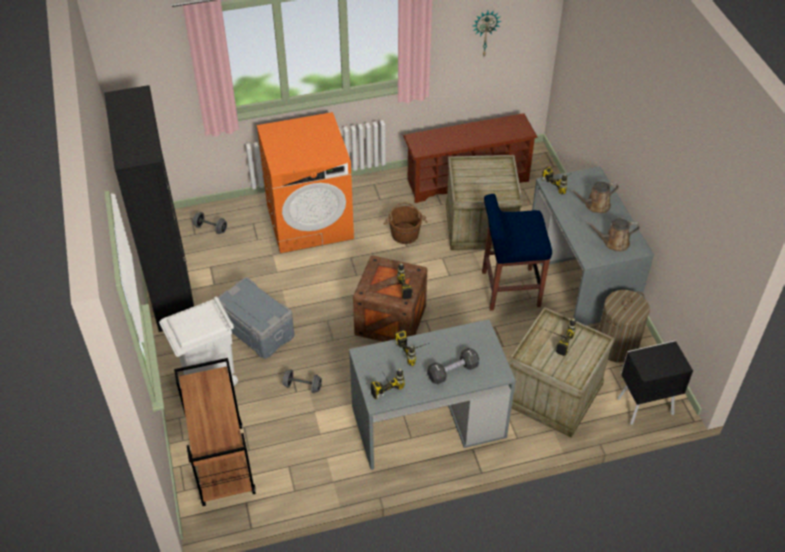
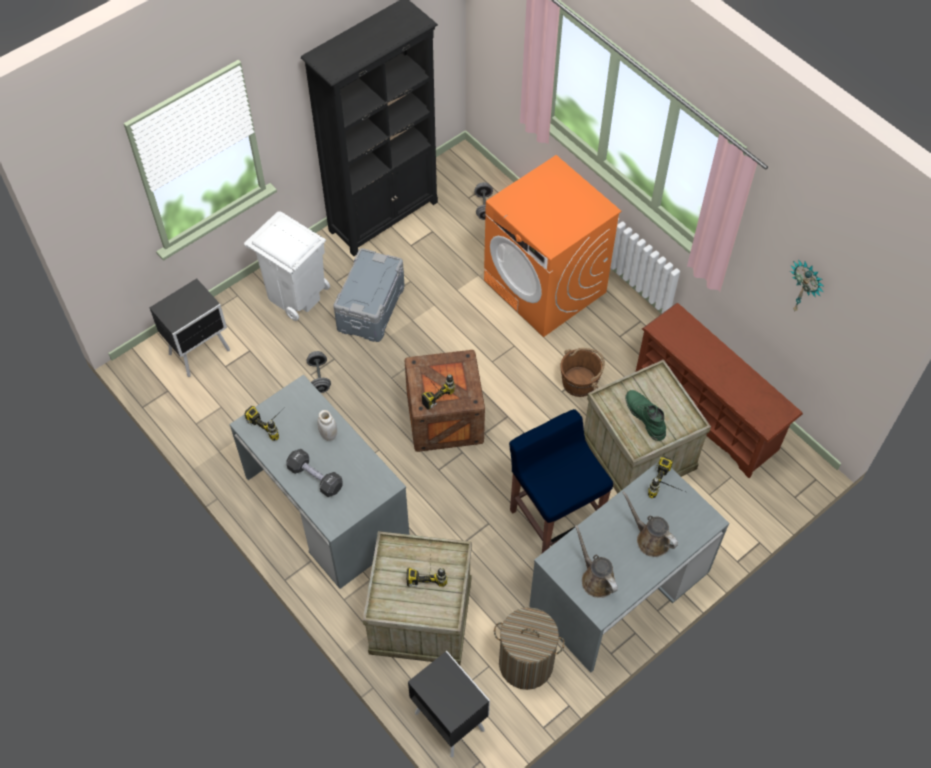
camera: 65 degrees right, 10 degrees up
(221, 464) = (201, 352): brown cart -> black nightstand
(417, 350) = (328, 434): power drill -> white jar
(488, 182) = (645, 416): none -> green boot

